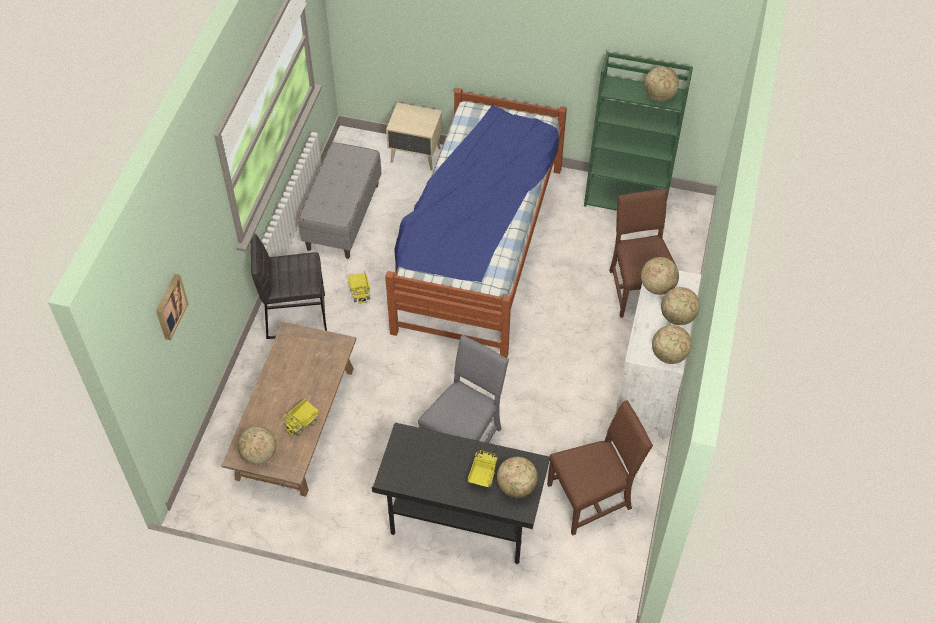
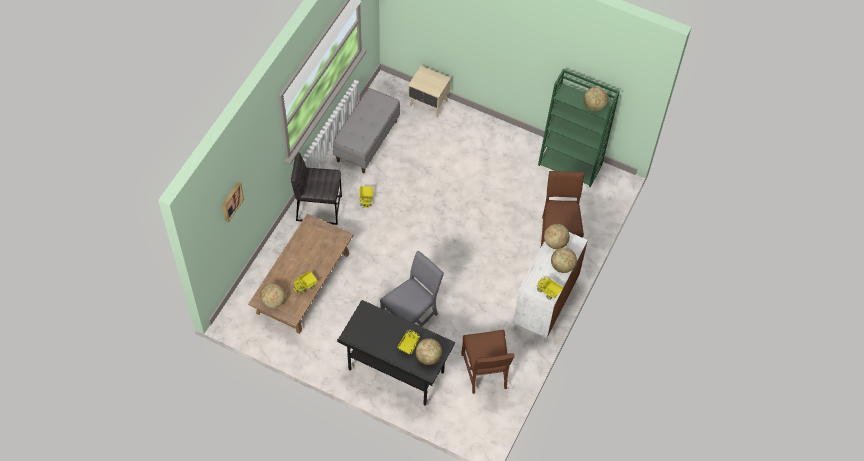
camera: 10 degrees right, 5 degrees up
(478, 247) = (455, 182): bed -> none
(592, 497) = (485, 372): brown chair -> brown chair turned 90 degrees clockwise
(669, 355) = (548, 291): globe -> toy truck

